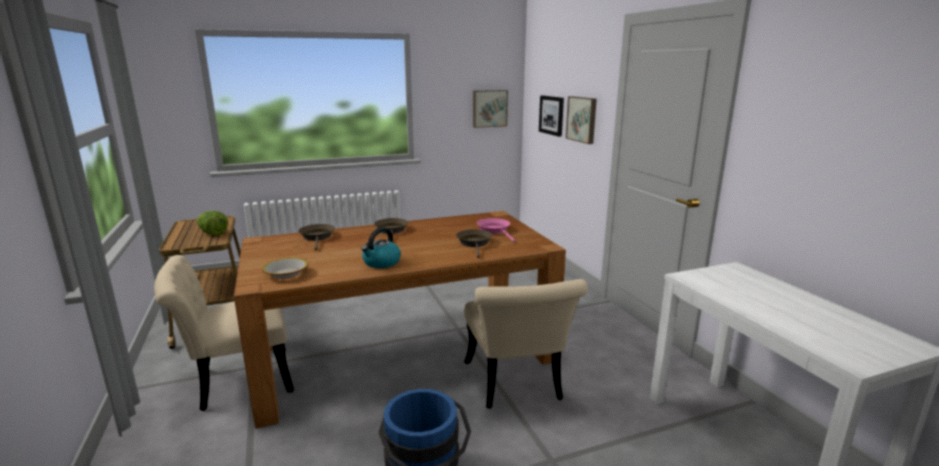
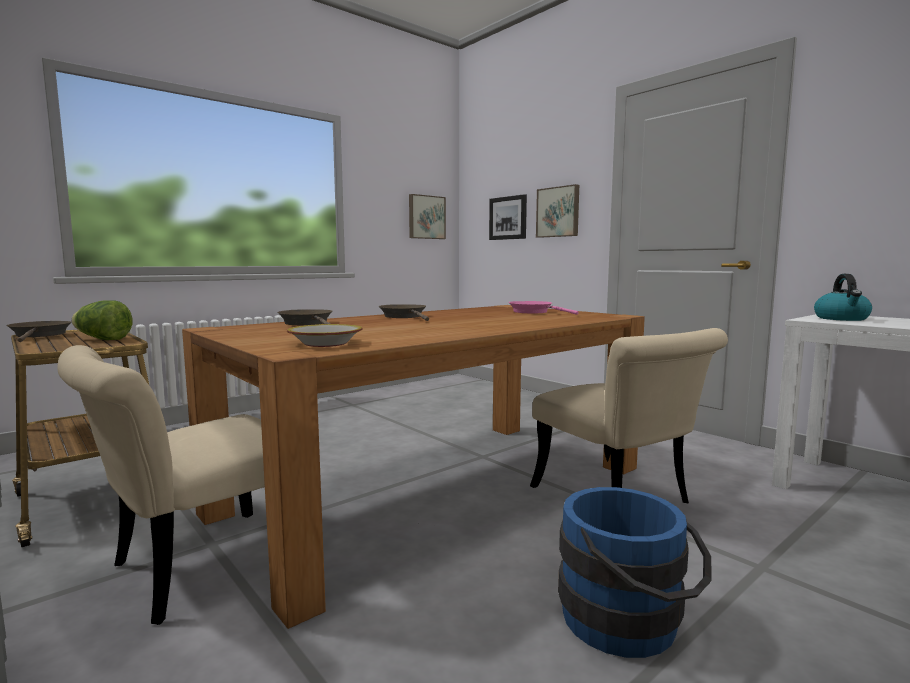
camera: 20 degrees left, 10 degrees down
(381, 263) = (450, 331): kettle -> kettle (842, 319)
(474, 243) = (533, 318): brown frying pan -> brown frying pan (40, 335)

